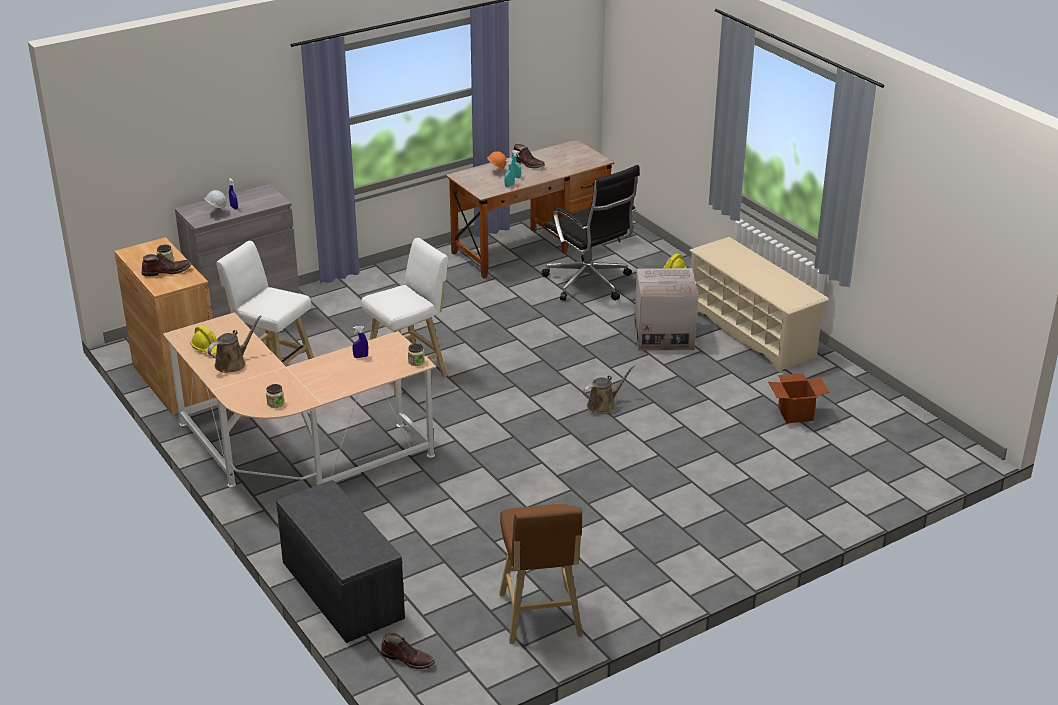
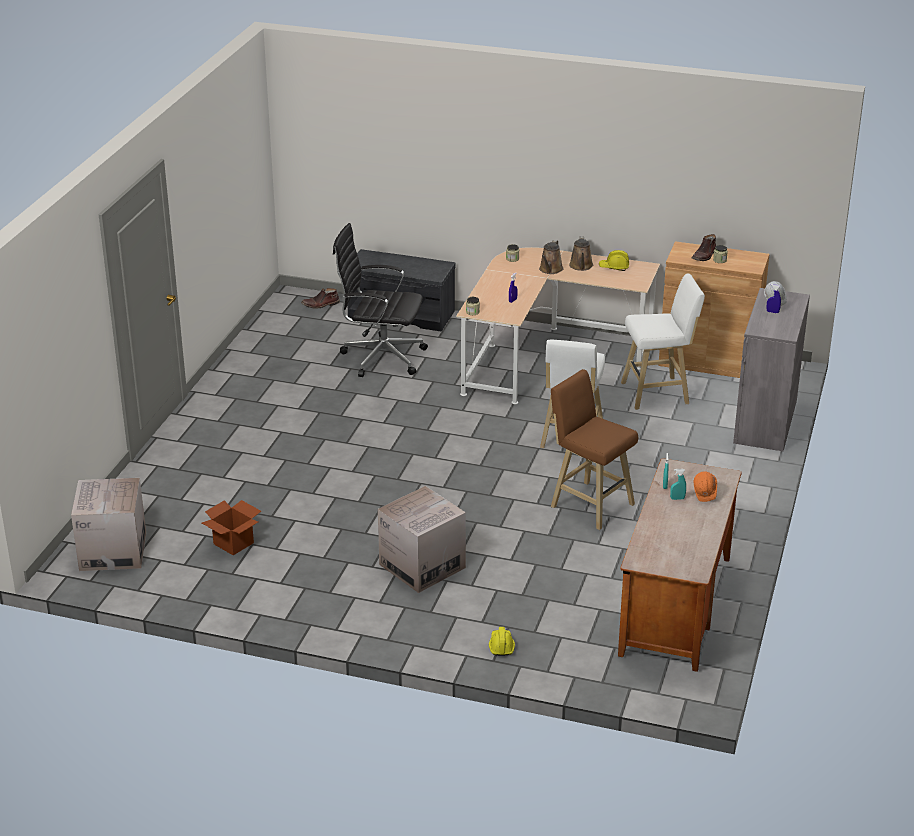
camera: 140 degrees right, 0 degrees up
(528, 164) = (694, 521): brown boot -> none
(540, 618) = (272, 346): brown stool -> brown stool (589, 504)
(589, 283) = (559, 590): black office chair -> black office chair (380, 357)
(603, 405) = (394, 480): brown watering can -> brown watering can (550, 270)
(751, 333) = (347, 608): beige shoe rack -> none
(908, 453) = (113, 551): none -> cardboard box

